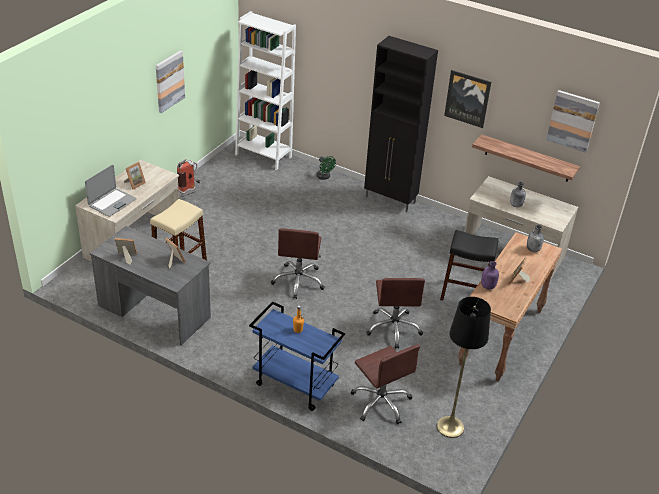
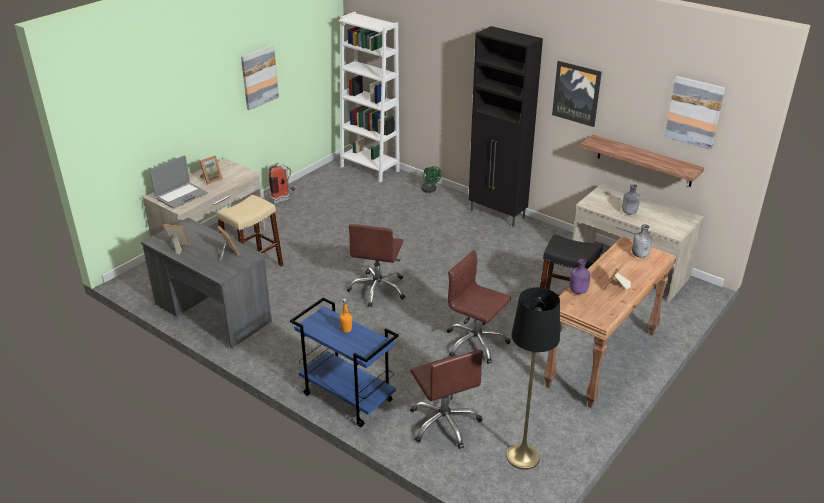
camera: 10 degrees right, 5 degrees down
(394, 328) = (475, 343): brown office chair -> brown office chair turned 120 degrees clockwise

